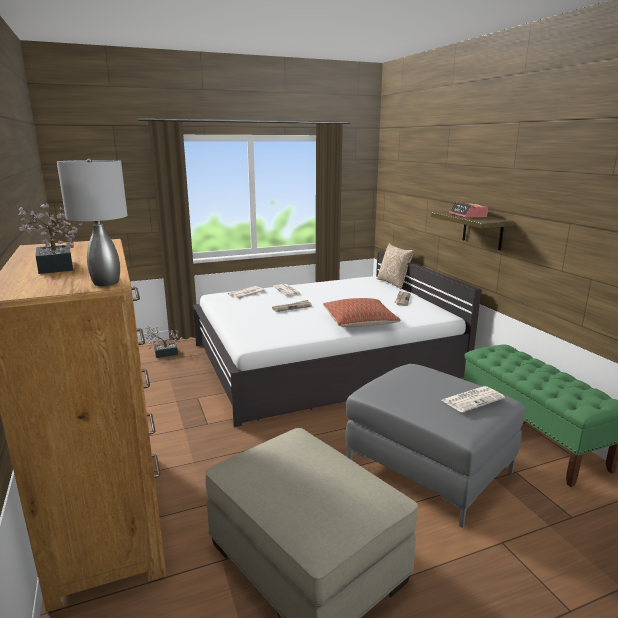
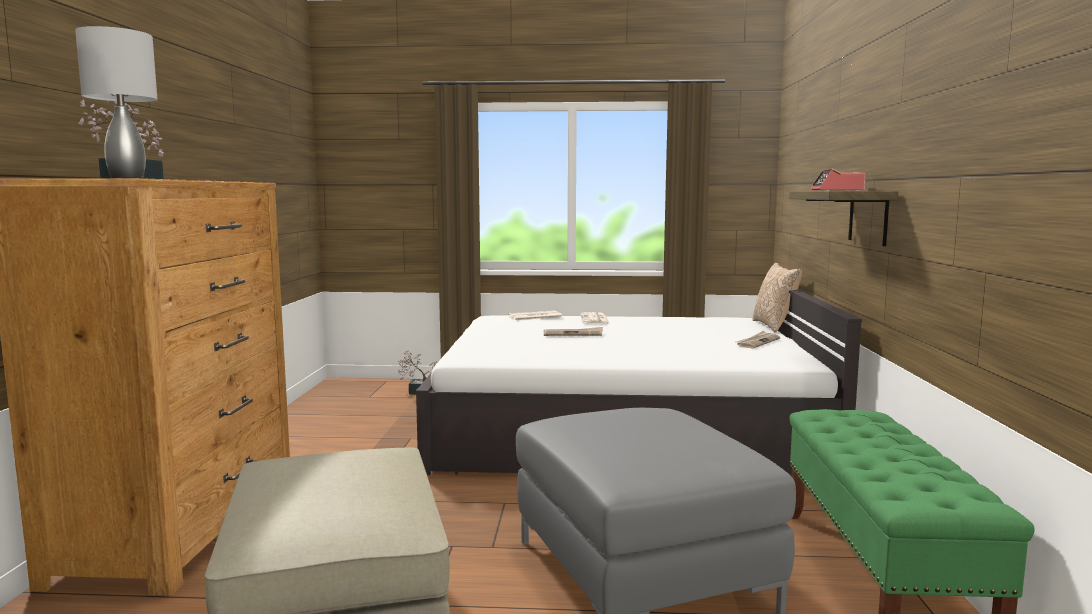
camera: 25 degrees right, 10 degrees down
(359, 322) = (646, 356): pillow -> none
(472, 399) = (690, 449): newspaper -> none

